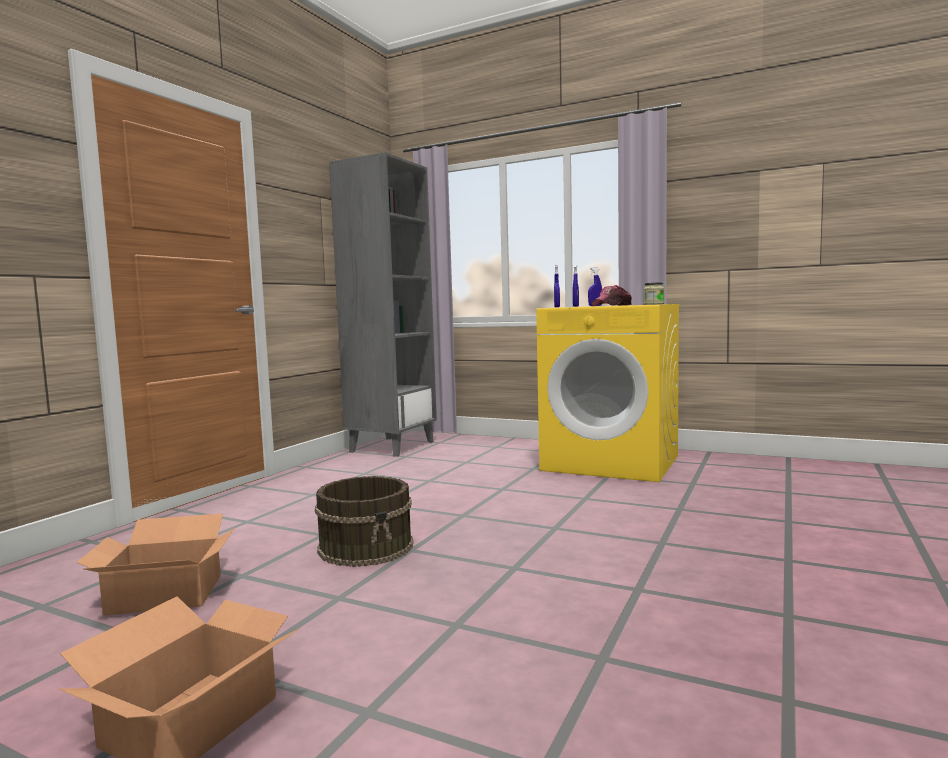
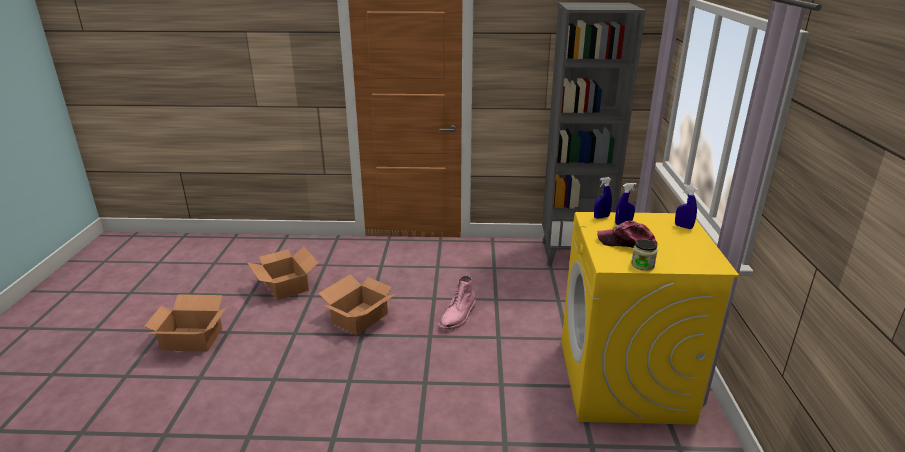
camera: 65 degrees right, 20 degrees up
(367, 547) = (360, 318): brown bucket -> cardboard box
(441, 498) = (458, 317): none -> pink boot

